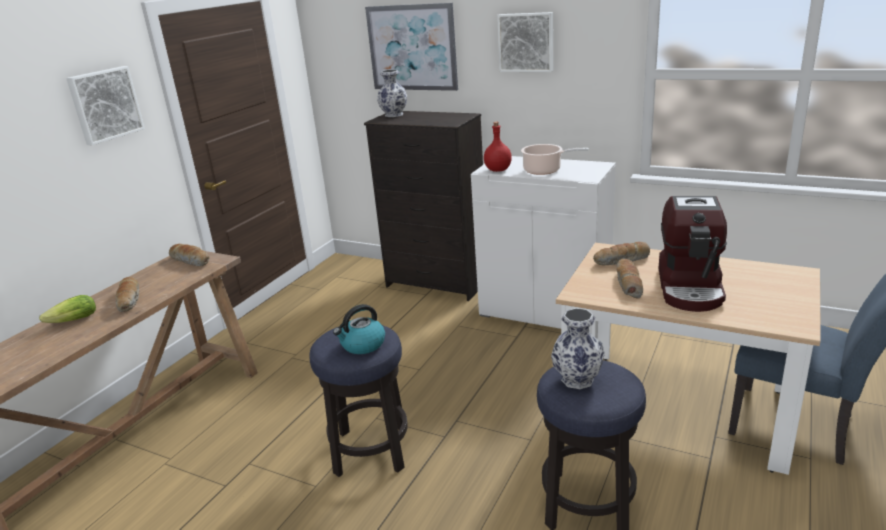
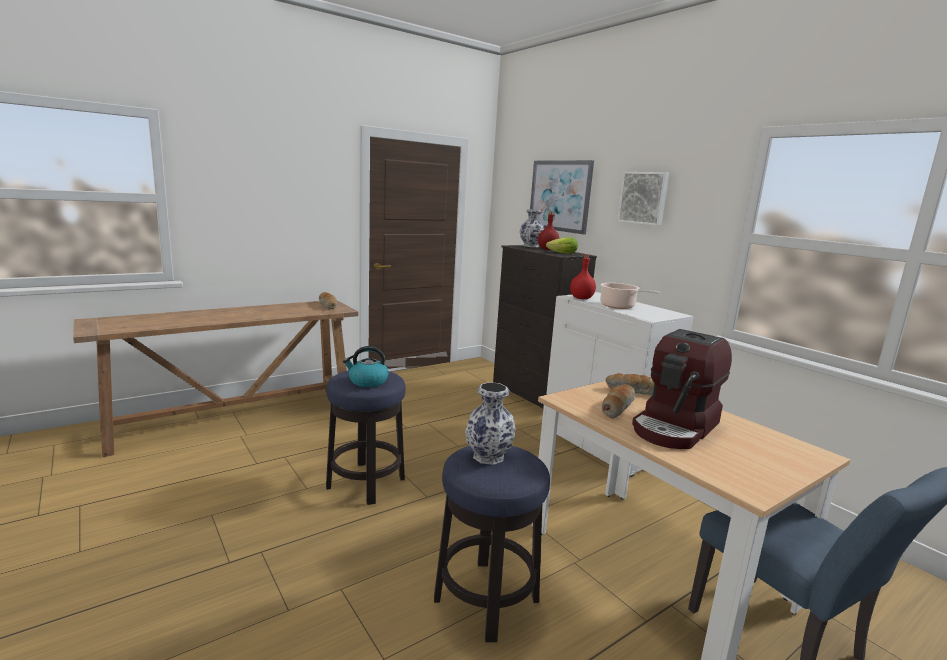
camera: 25 degrees right, 10 degrees down
(71, 321) = (221, 313): lettuce -> lettuce (560, 253)
(105, 104) = (310, 185): picture -> none
(130, 300) = (265, 313): bread -> none
(420, 116) = (547, 249): none -> red bottle

